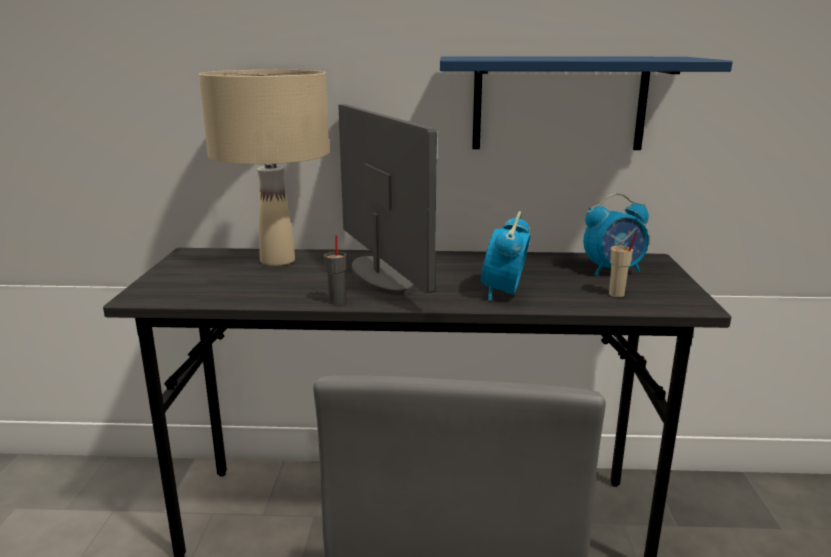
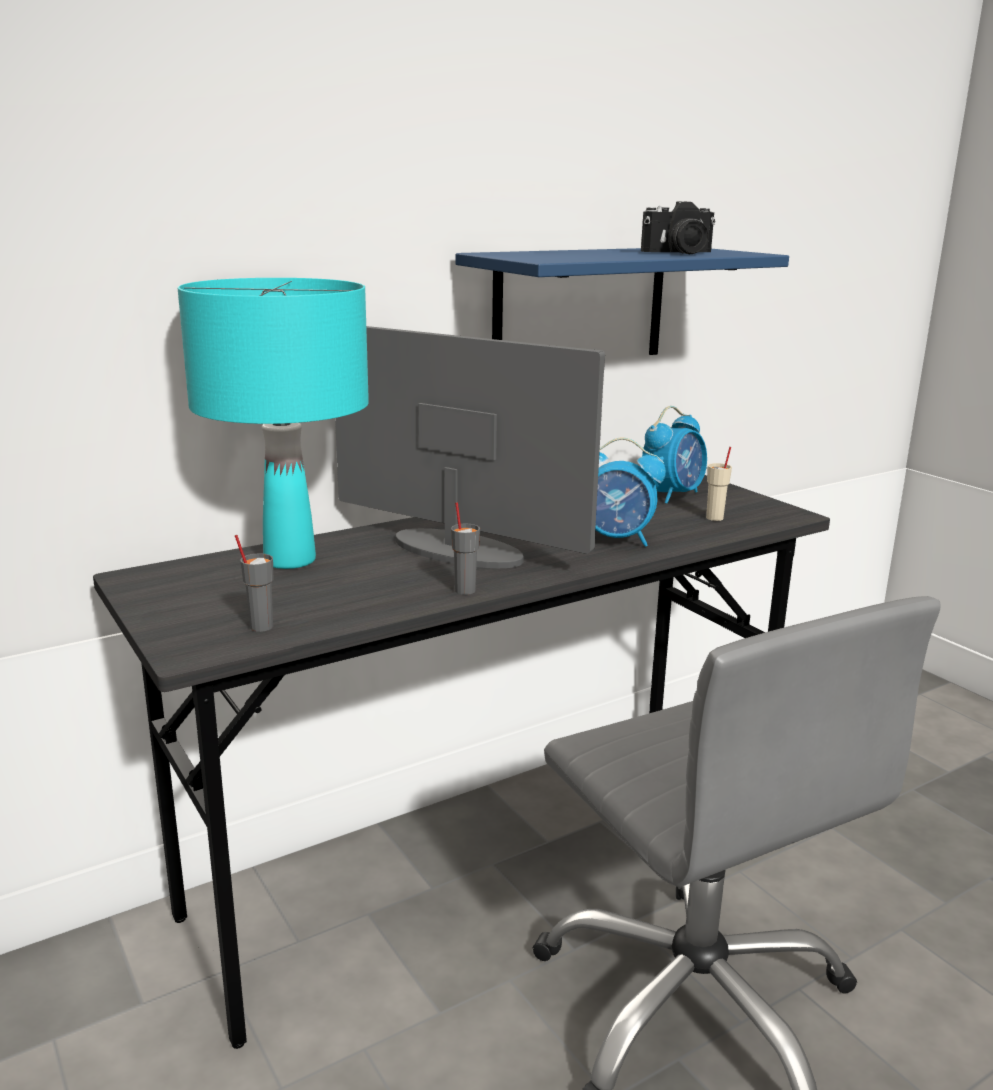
camera: 35 degrees left, 0 degrees up
(193, 293) = (261, 626): none -> grey cup
(277, 260) = (289, 560): beige table lamp -> turquoise table lamp
(503, 293) = (616, 540): alarm clock -> alarm clock turned 60 degrees counterclockwise
(622, 58) = (680, 253): none -> camera

